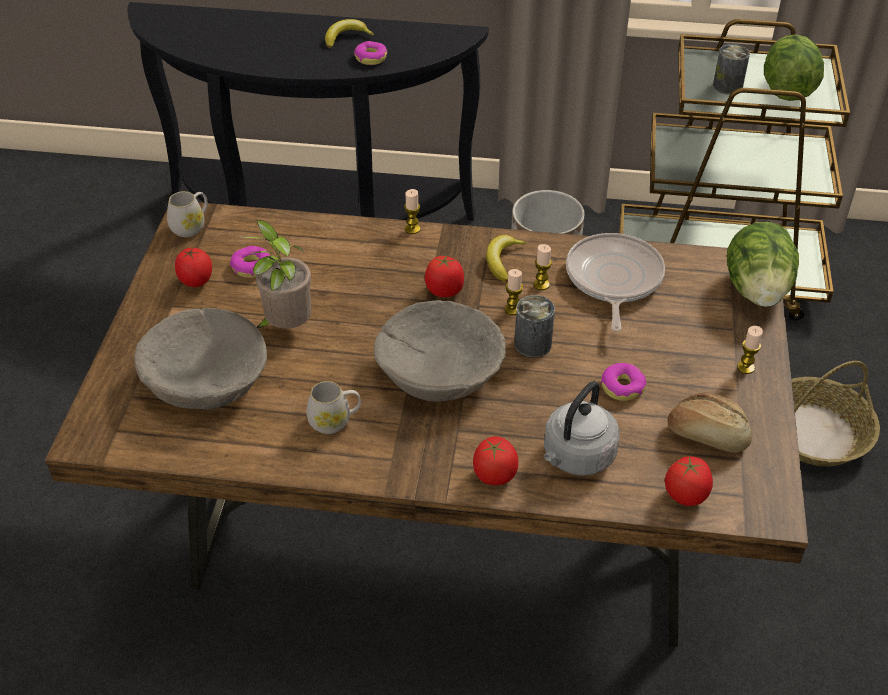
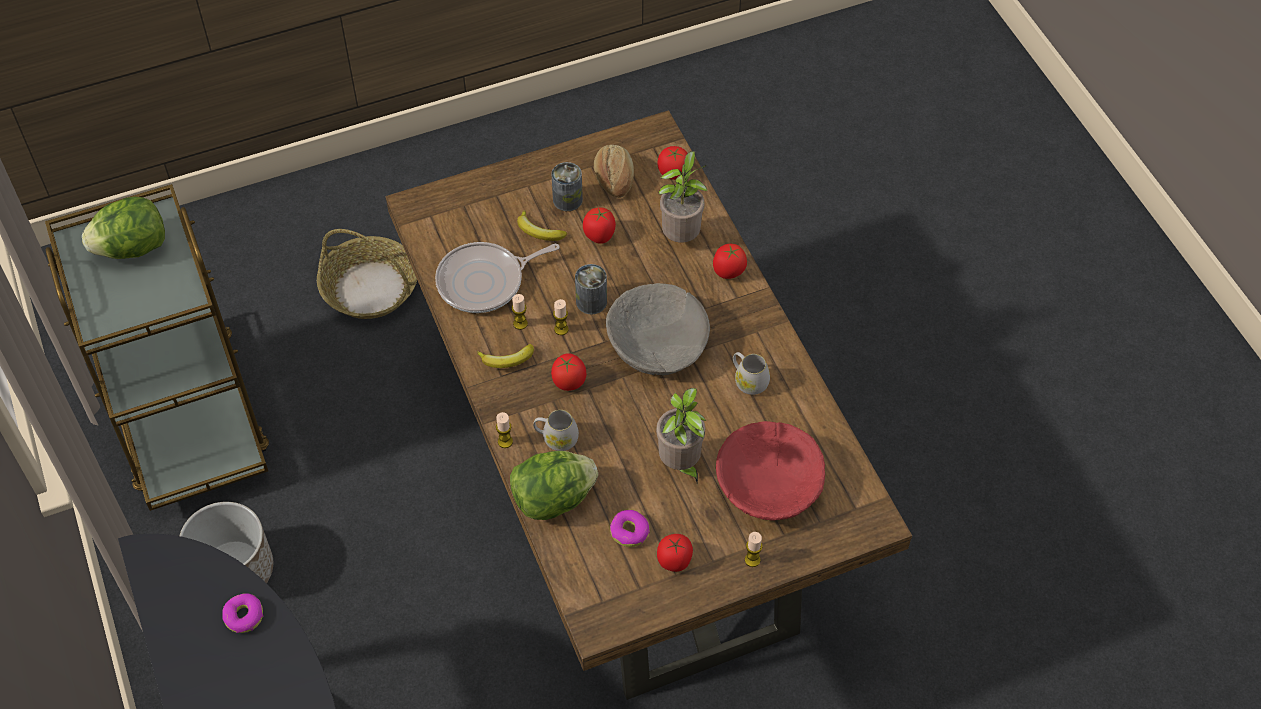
camera: 120 degrees left, 10 degrees up
(191, 226) = (608, 614): white mug -> white mug (556, 438)
(205, 378) = (768, 485): beige bowl -> red bowl
(346, 38) = (211, 666): banana -> banana (539, 232)
(576, 457) = (682, 236): grey kettle -> potted plant
(622, 387) = (599, 236): donut -> tomato
(727, 86) = (148, 292): can -> can (567, 199)
(745, 367) = (534, 178): candle -> candle (752, 560)
(757, 290) = (442, 195): lettuce -> lettuce (553, 499)

